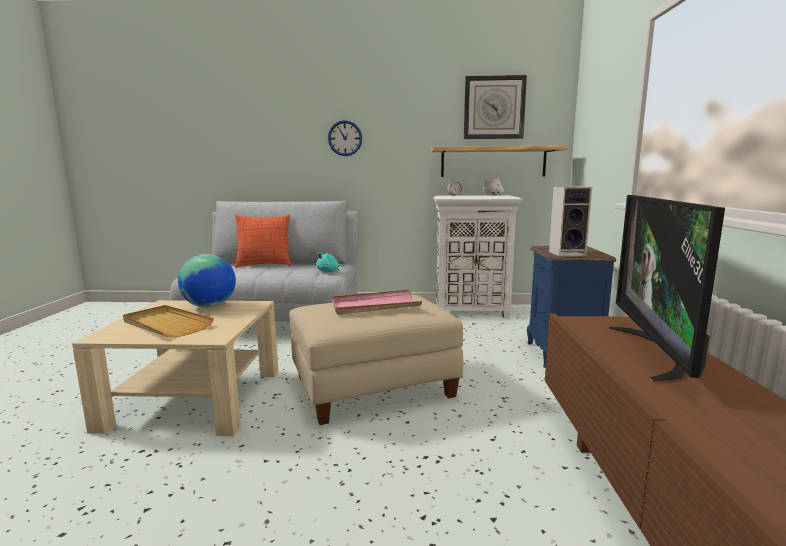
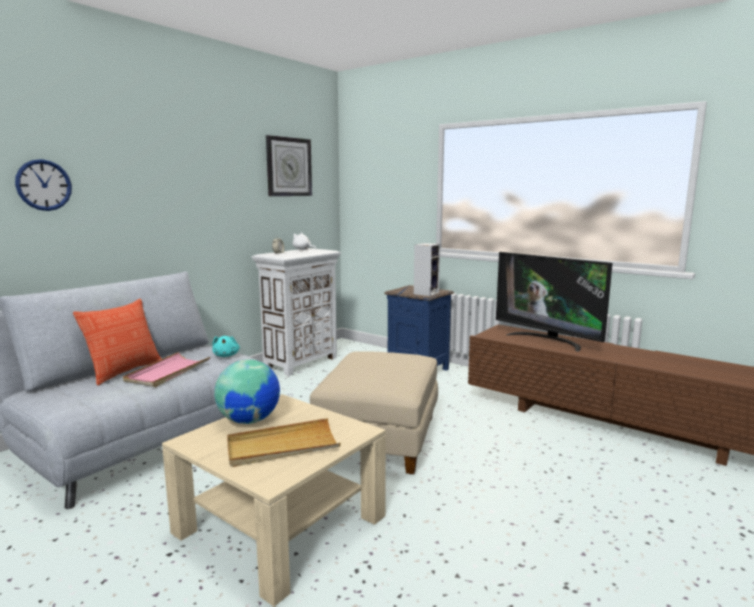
camera: 55 degrees left, 0 degrees up
(345, 138) = (156, 195): wall clock -> wall clock (44, 185)
(375, 305) = (382, 365): pink tray -> pink tray (168, 372)
(493, 162) = (291, 218): shelf -> none

